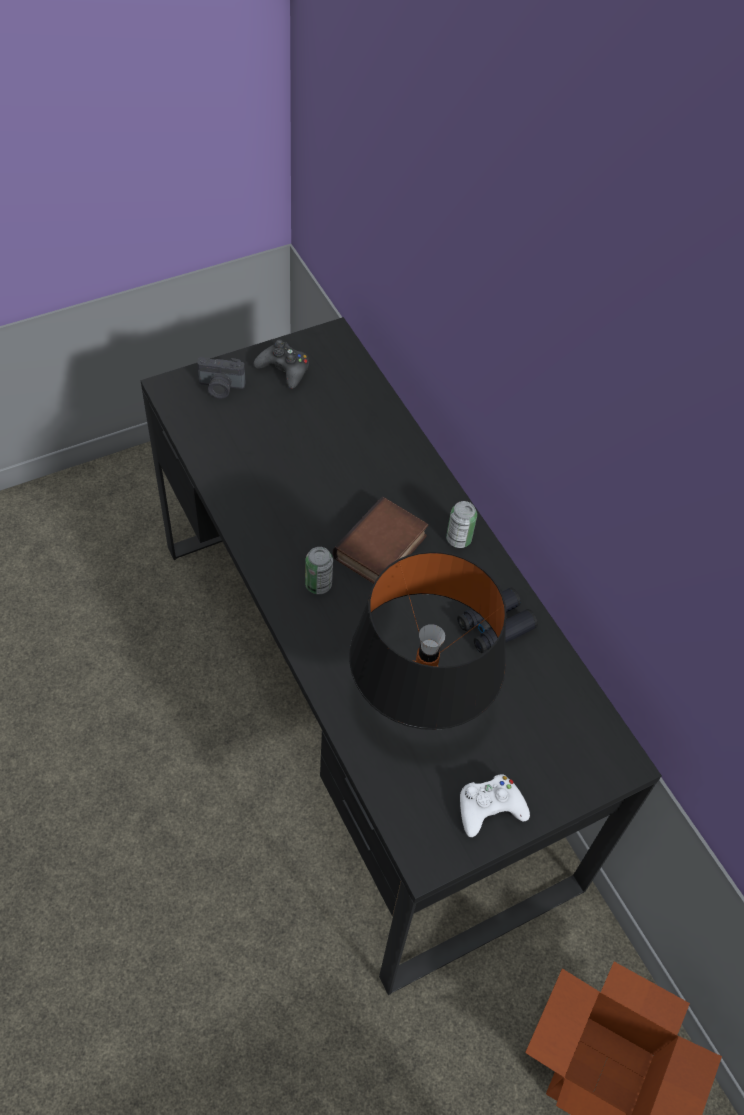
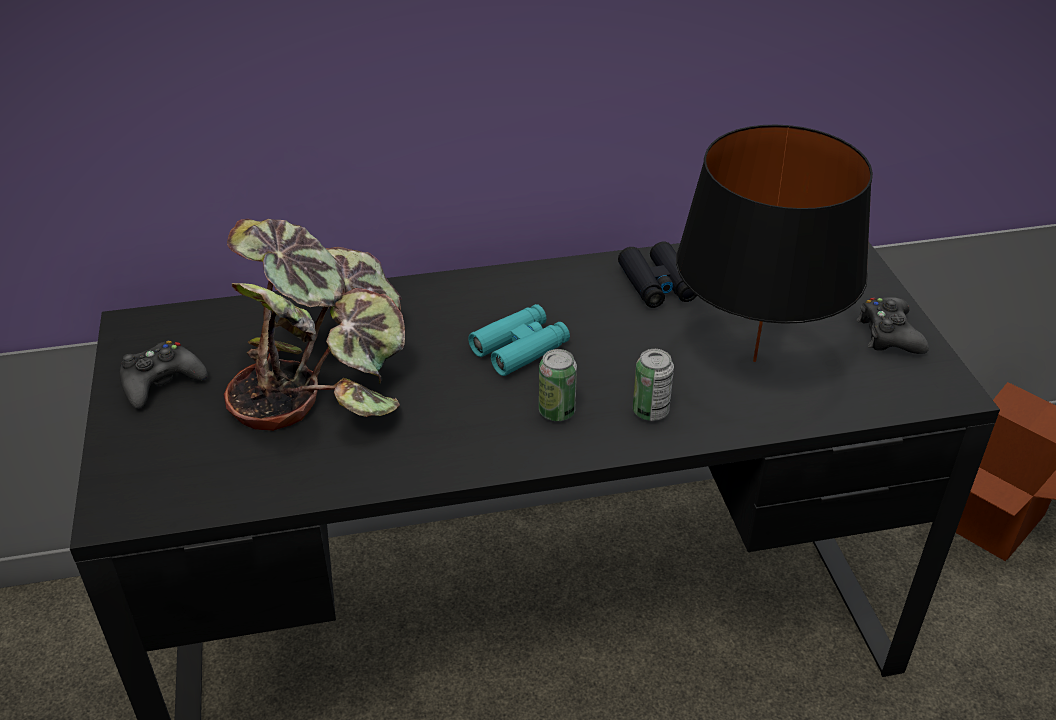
camera: 70 degrees left, 15 degrees down
(221, 388) = (153, 453): camera -> none
(317, 447) = (325, 374): none -> potted plant
(381, 549) = (520, 348): book -> turquoise binoculars
(458, 539) = (527, 286): can -> can (650, 411)
(489, 808) = (889, 334): white game controller -> black game controller

